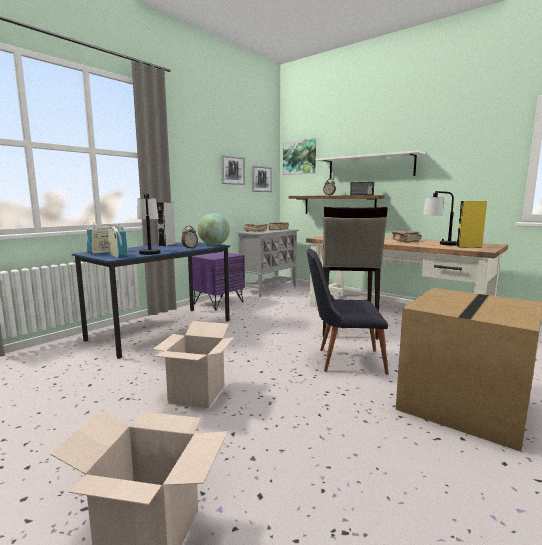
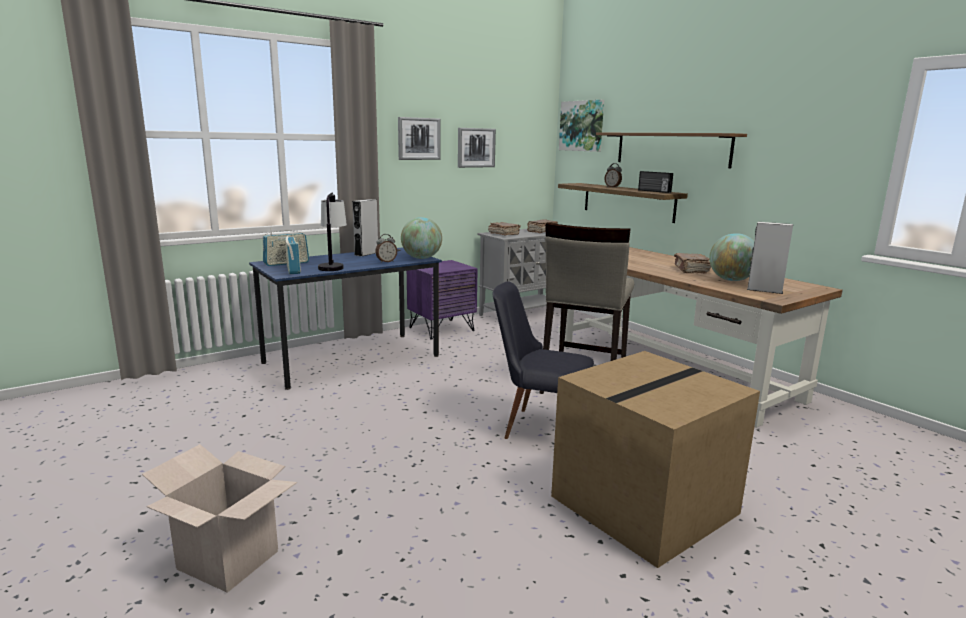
camera: 15 degrees right, 5 degrees up
(197, 394) = (343, 442): cardboard box -> none
(261, 179) = (523, 157): picture -> picture (419, 138)
(370, 167) = (671, 149): white shelf -> brown shelf
(439, 244) = (731, 280): table lamp -> globe
(469, 247) = (764, 290): yellow speaker -> grey speaker

